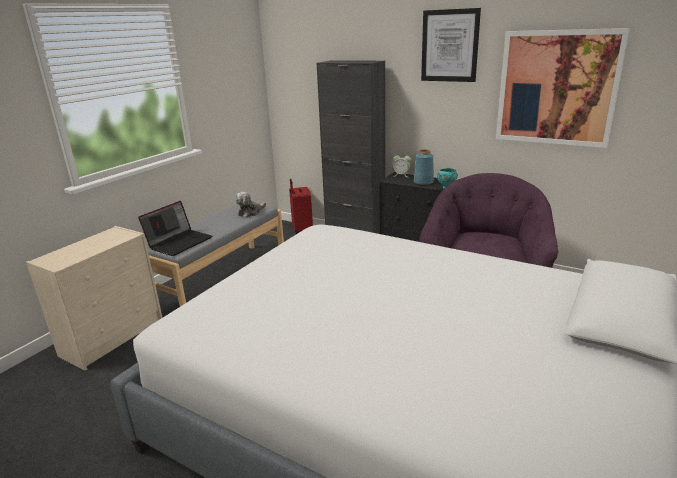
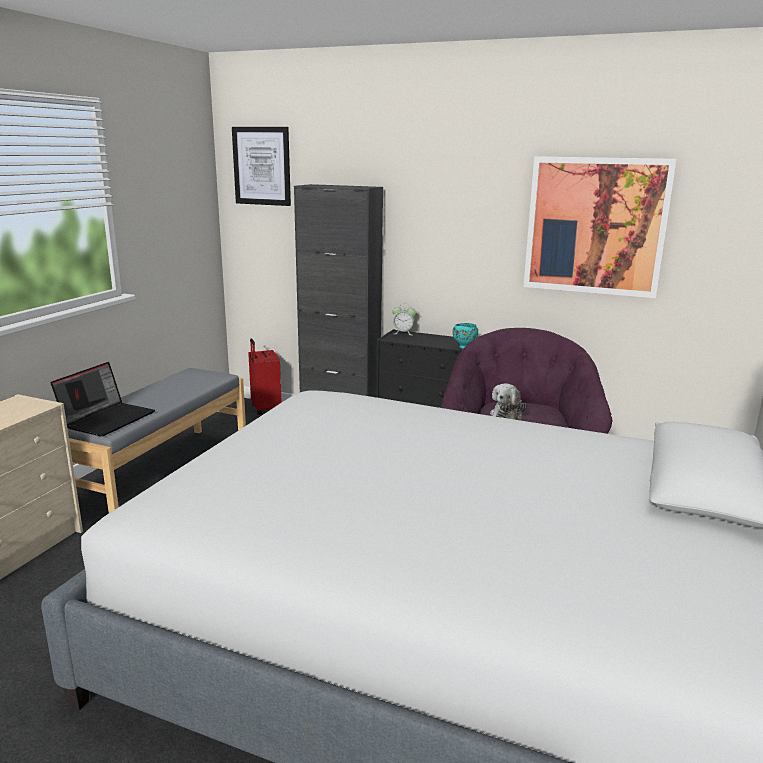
camera: 10 degrees left, 5 degrees down
(250, 212) = (203, 381): plush toy -> plush toy (508, 416)
(423, 182) = (433, 341): blue vase -> none
(449, 46) = (465, 171): picture -> picture (262, 166)

